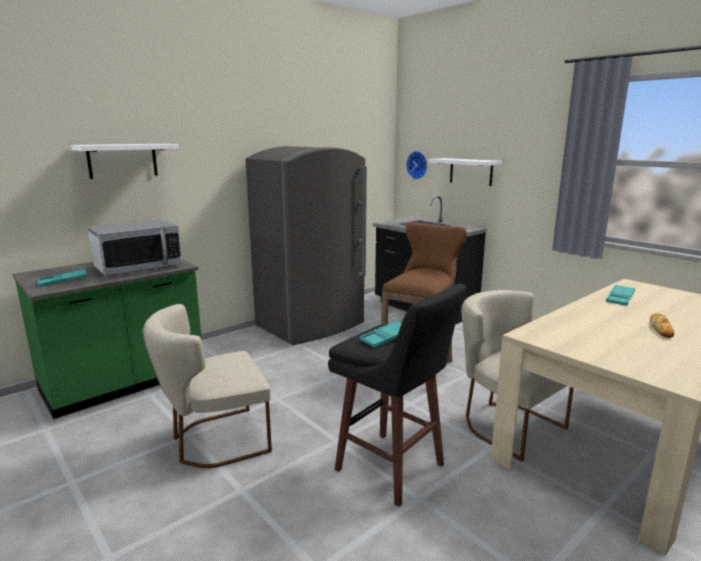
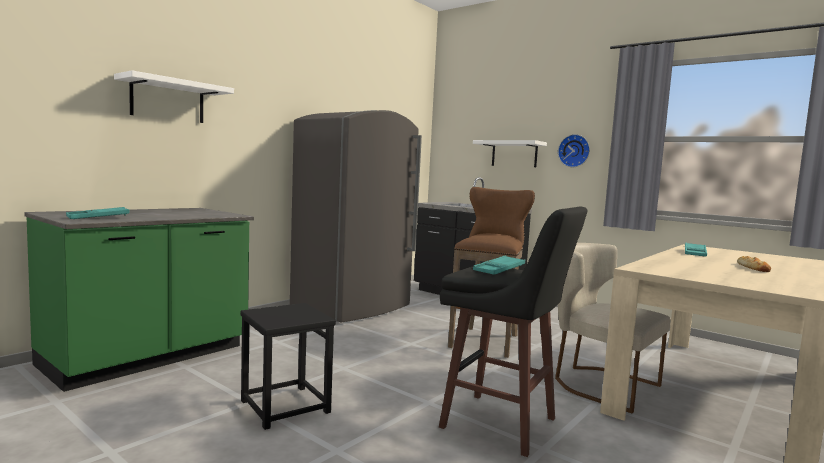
camera: 10 degrees left, 10 degrees down
(138, 267) = (183, 214): microwave -> none
(214, 441) = (284, 406): beige chair -> black stool
(418, 165) = (457, 150): wall clock -> wall clock (574, 151)

